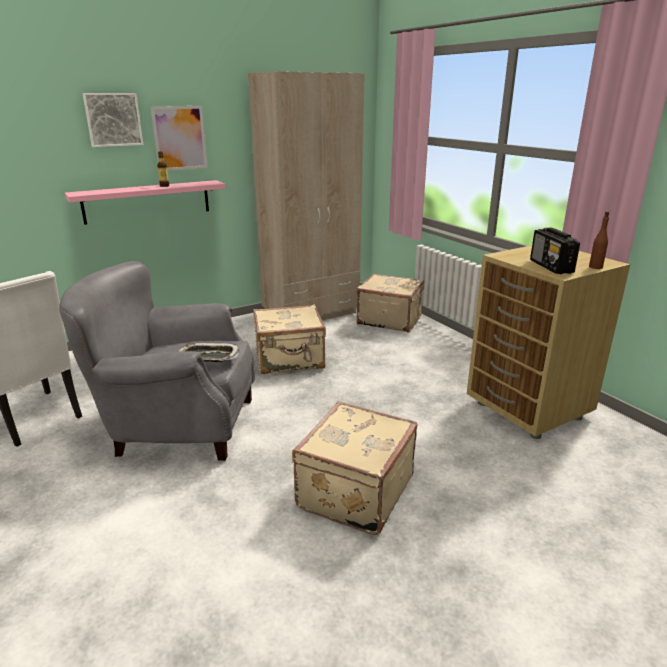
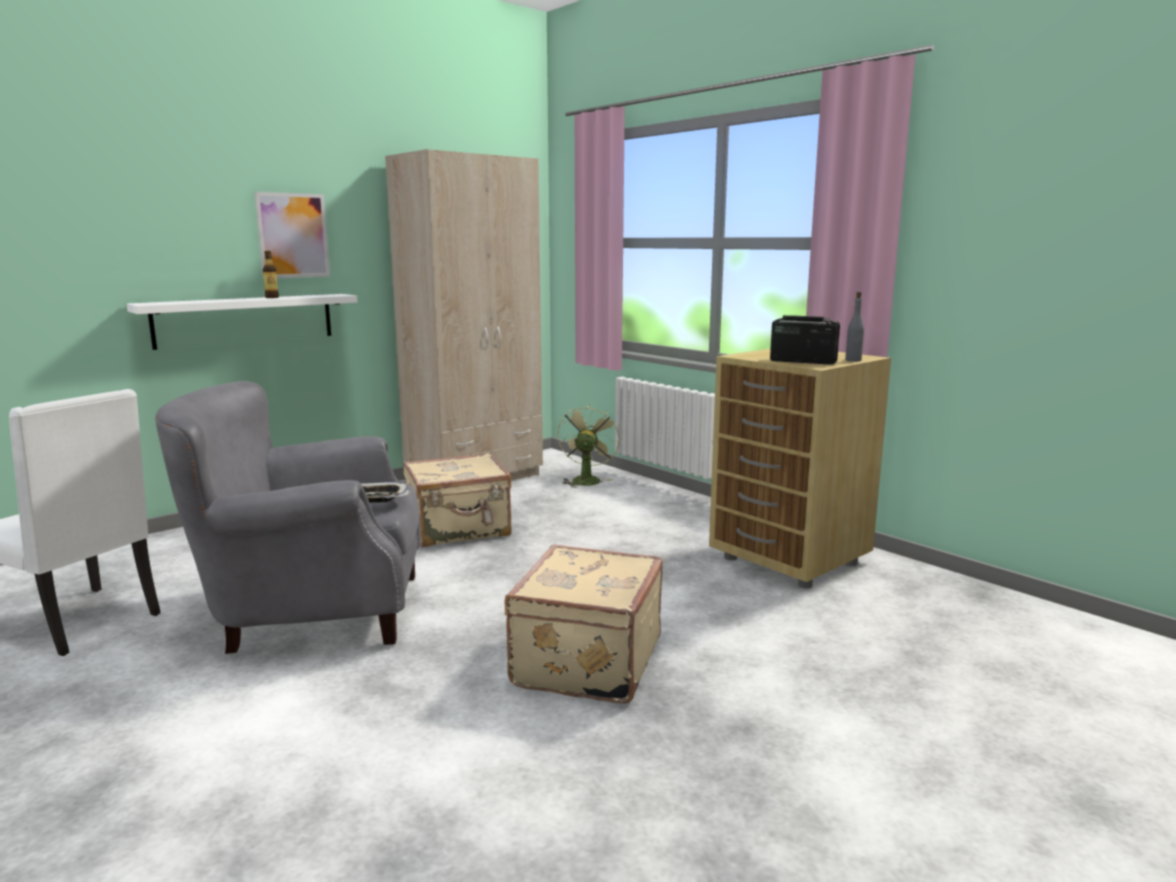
camera: 10 degrees left, 10 degrees down
(113, 119) = (202, 207): picture -> none
(147, 201) = (245, 320): pink shelf -> white shelf
(389, 320) = (586, 480): beige suitcase -> green fan
(551, 267) = (802, 361): radio -> radio turned 135 degrees clockwise
(595, 267) = (853, 360): brown bottle -> grey bottle

